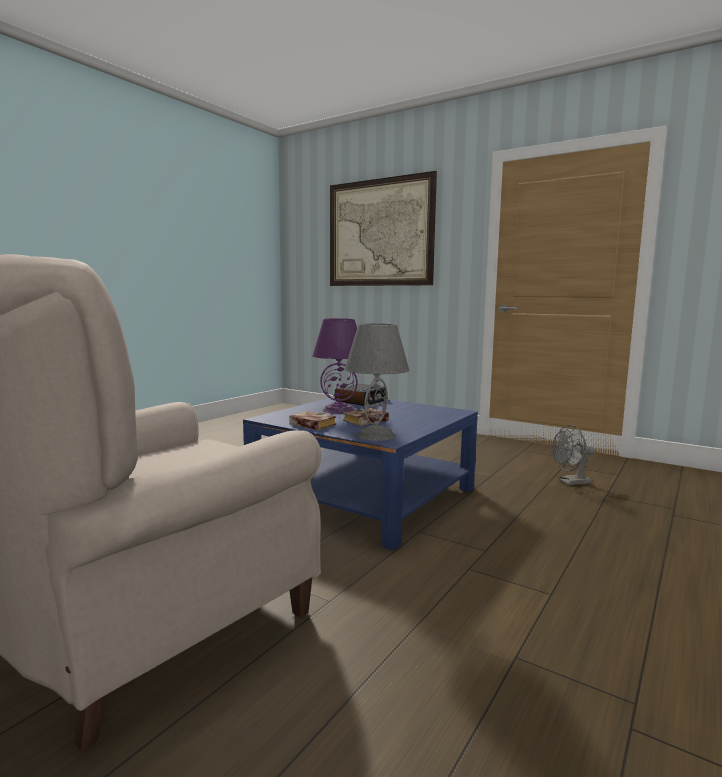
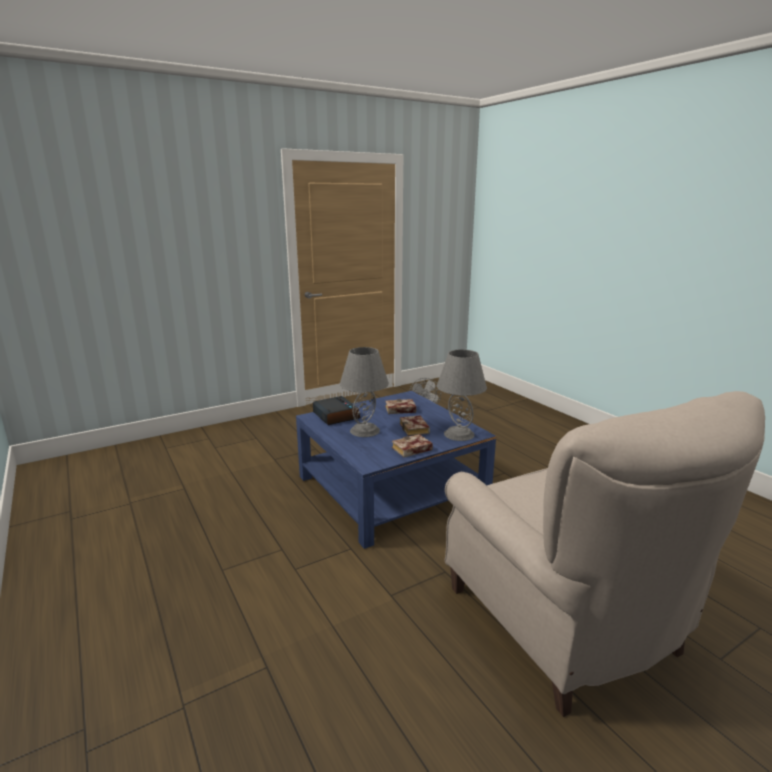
camera: 65 degrees left, 10 degrees up
(339, 410) = (364, 430): purple table lamp -> grey table lamp
(379, 233) = (156, 222): picture -> none
(408, 413) = (399, 410): none -> book

